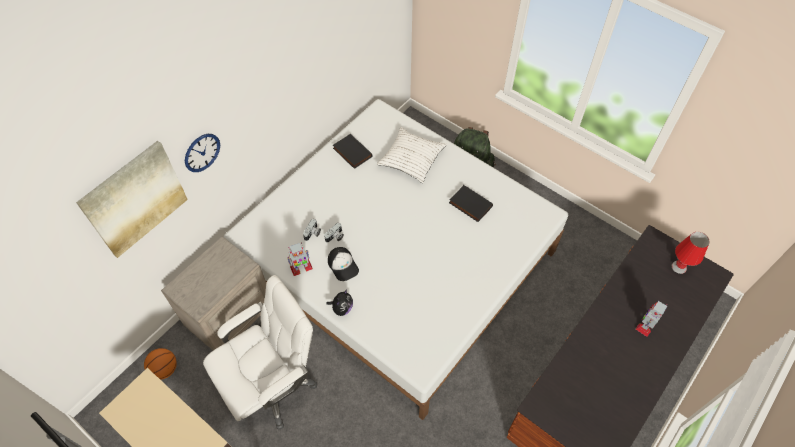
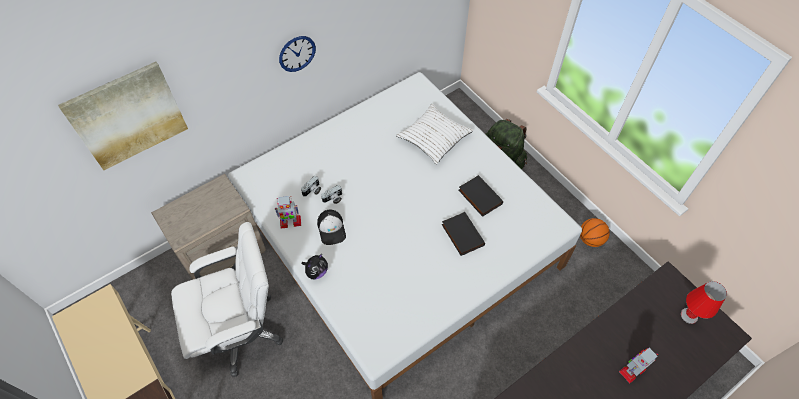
camera: 15 degrees right, 0 degrees up
(164, 369) = (147, 289): basketball -> basketball (590, 239)
(202, 152) = (208, 84): wall clock -> wall clock (297, 53)
(351, 153) = (376, 119): black book -> black book (461, 235)

